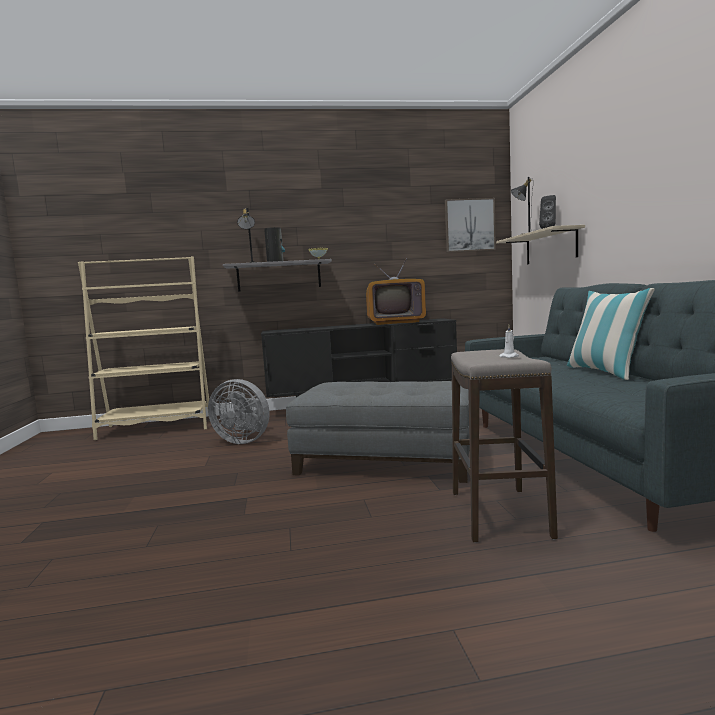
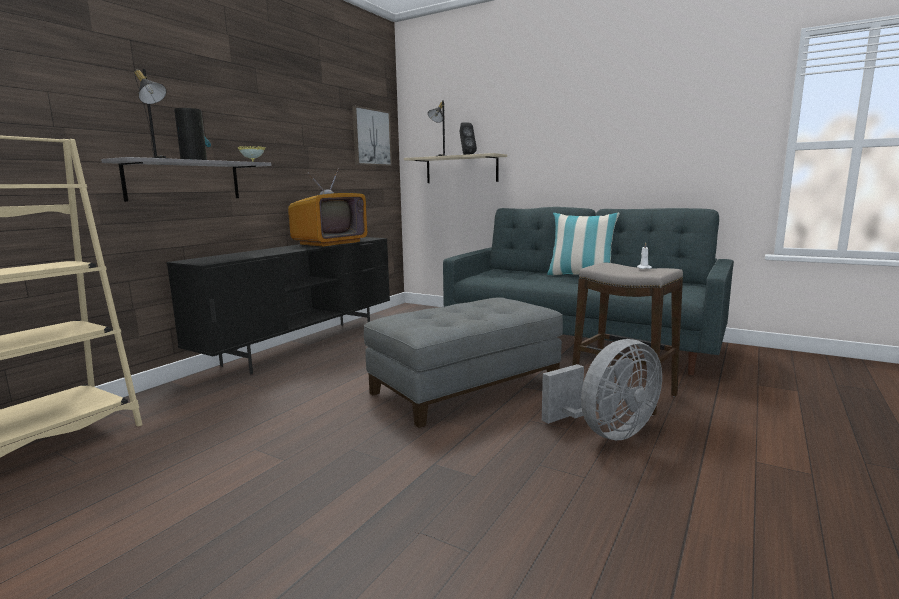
camera: 50 degrees left, 5 degrees up
(243, 440) = (253, 418): grey fan -> grey fan (606, 432)

